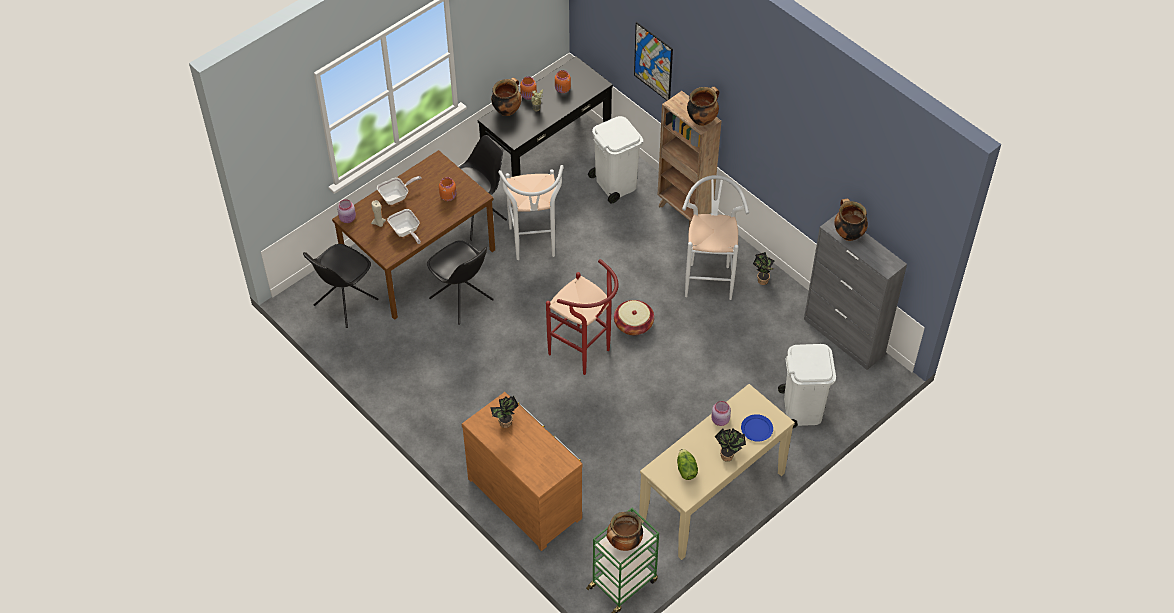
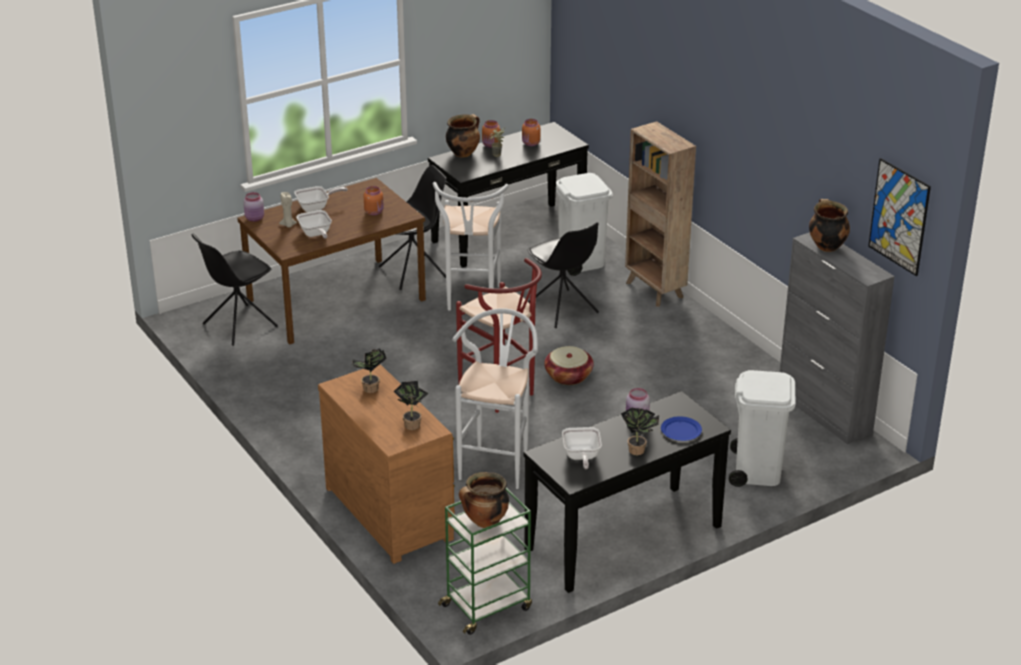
camera: 10 degrees right, 20 degrees down
(462, 300) = (373, 336): black chair -> black chair (562, 309)
(653, 62) = (630, 98): picture -> picture (899, 217)
(686, 470) = (581, 457): lettuce -> frying pan
(702, 119) = (674, 143): cooking pot -> none
(709, 277) = (670, 345): white stool -> white stool (497, 463)
(712, 497) = (624, 538): beige console table -> black console table
(761, 279) = (733, 354): potted plant -> potted plant (411, 424)

